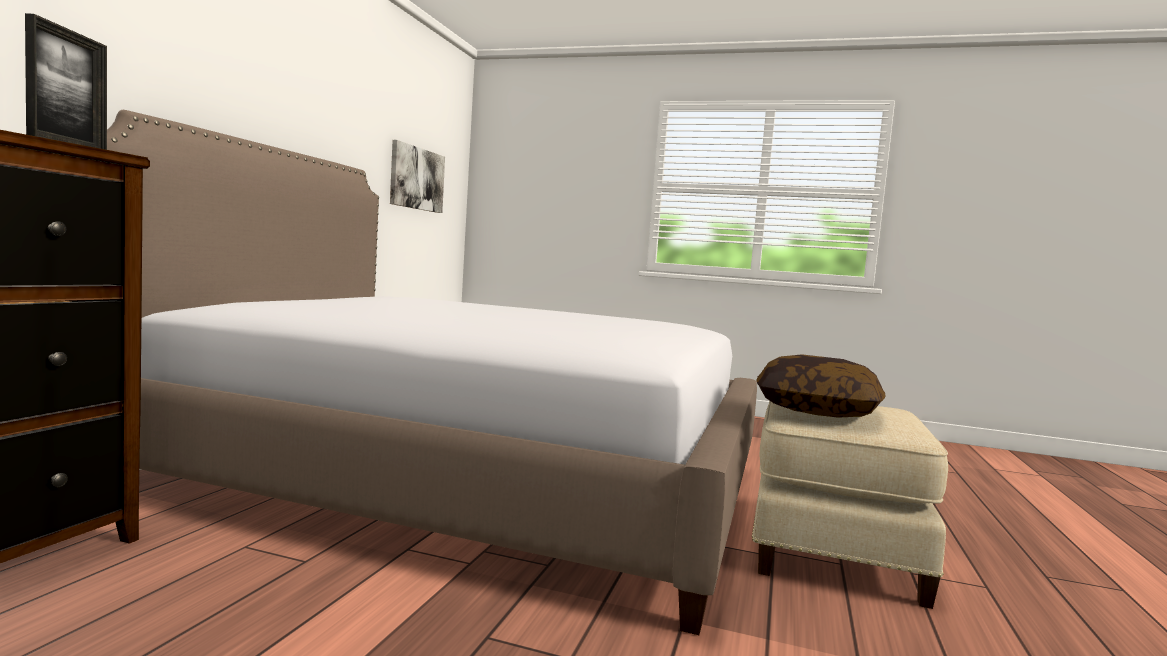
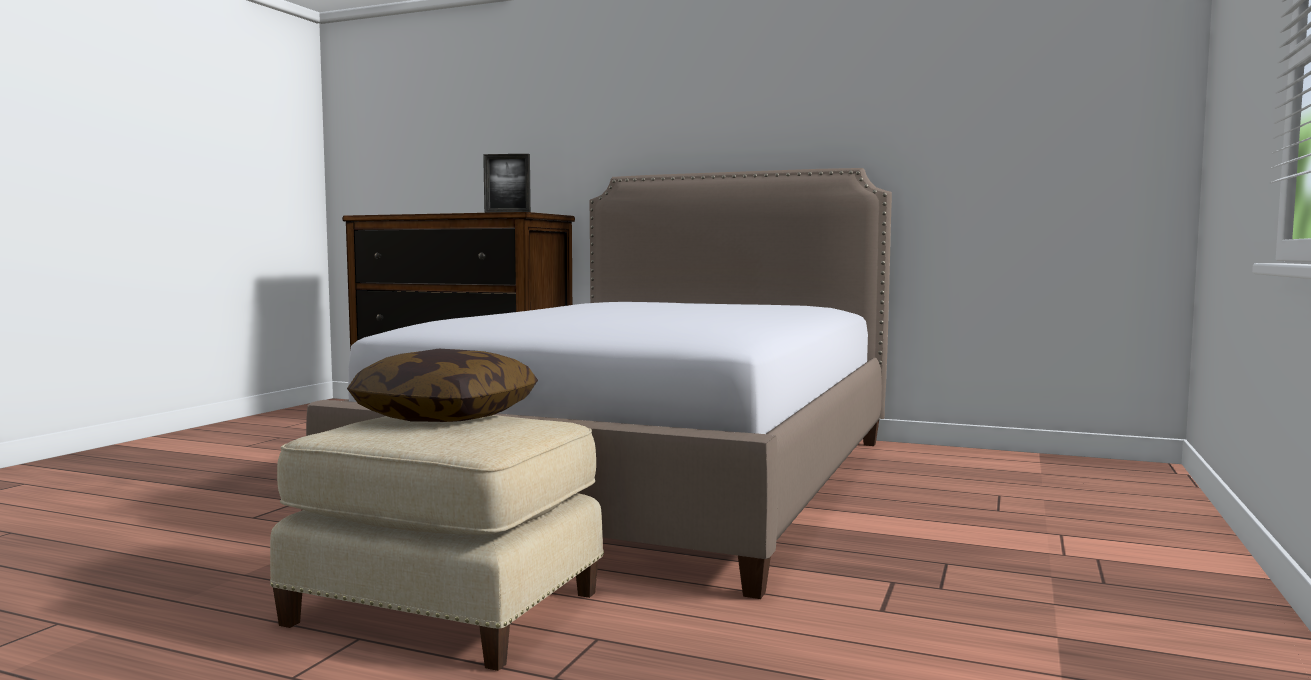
camera: 95 degrees right, 0 degrees up
(416, 178) = (1021, 153): picture -> none

